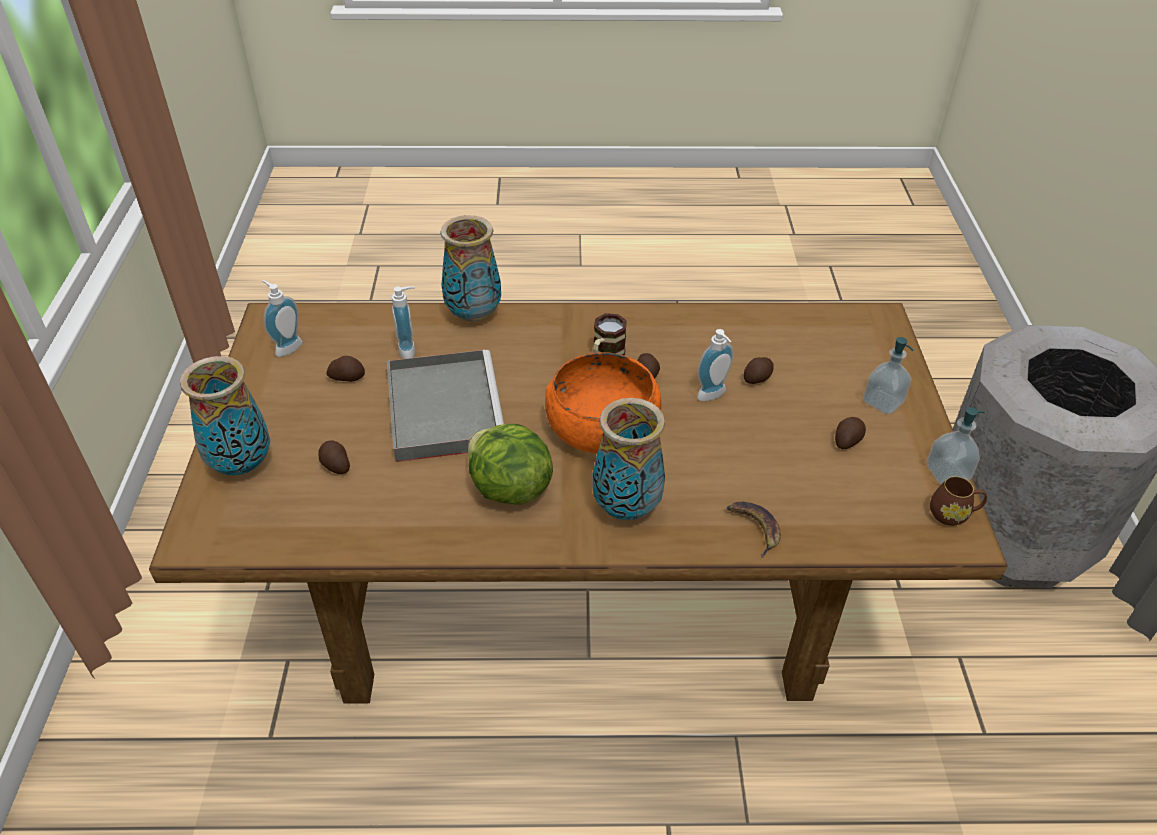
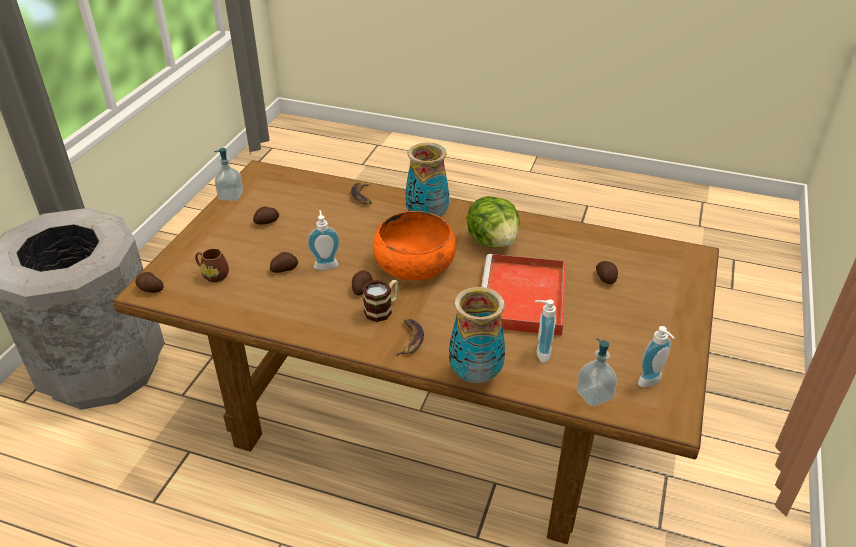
camera: 160 degrees left, 5 degrees down
(242, 464) = (673, 292): vase -> none
(347, 377) = (596, 341): potato -> potato (150, 289)
(442, 407) = (523, 299): grey tray -> red tray
(557, 333) = (409, 339): none -> banana
(882, 402) = (220, 236): soap dispenser -> soap dispenser (594, 395)
(953, 514) = (252, 180): brown mug -> brown mug (213, 275)

